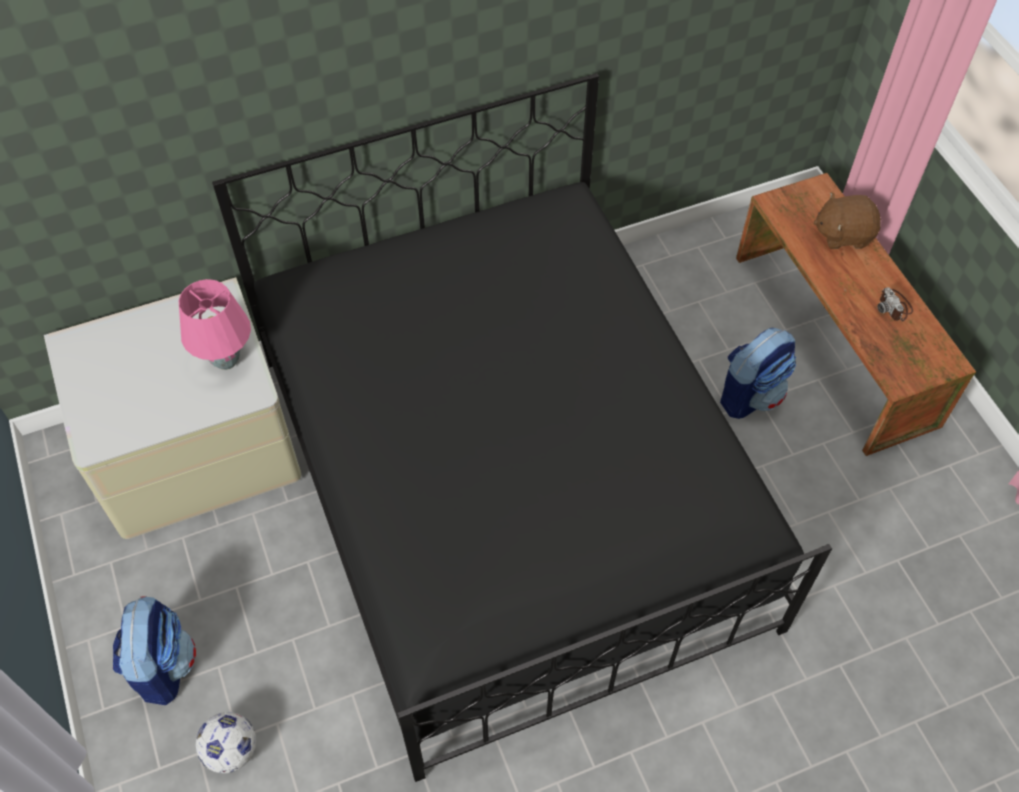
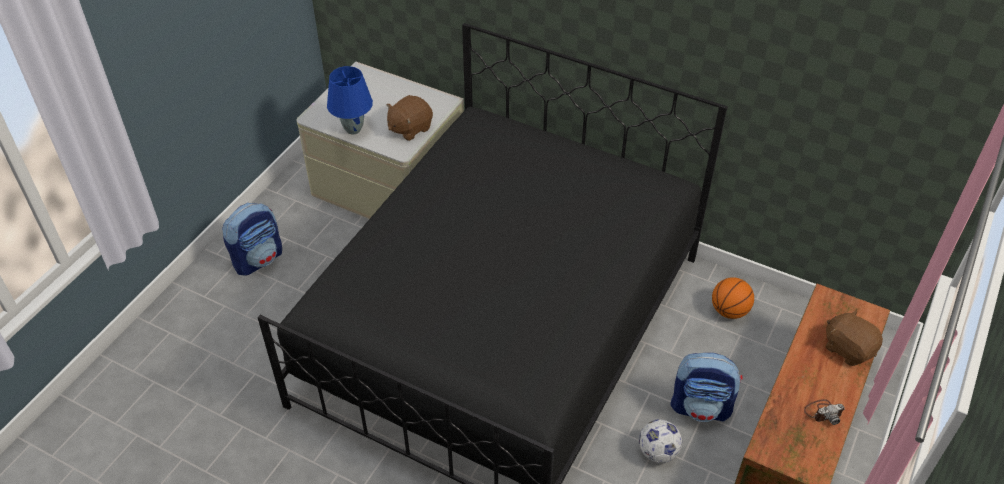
camera: 50 degrees right, 10 degrees down
(163, 416) = (353, 129): none -> blue table lamp
(227, 360) = (410, 128): pink table lamp -> brown plush toy
(232, 750) = (236, 318): football -> football (658, 452)
(664, 286) = (729, 311): none -> basketball
(894, 307) = (823, 412): camera -> camera turned 135 degrees counterclockwise

